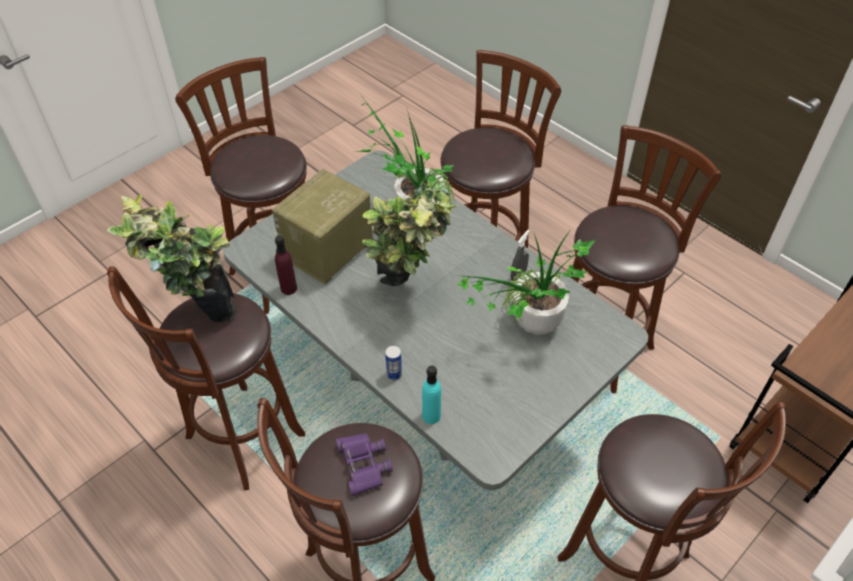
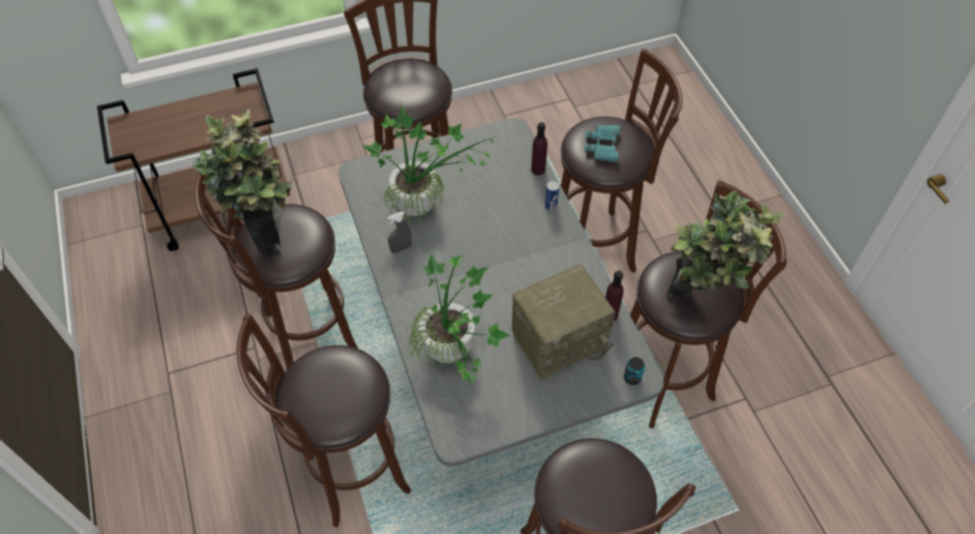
camera: 155 degrees left, 5 degrees up
(252, 245) = (632, 378): none -> can
(363, 465) = (603, 146): purple binoculars -> turquoise binoculars
(410, 295) = (503, 266): potted plant -> potted plant (265, 233)
(431, 416) = (538, 169): turquoise bottle -> purple bottle

